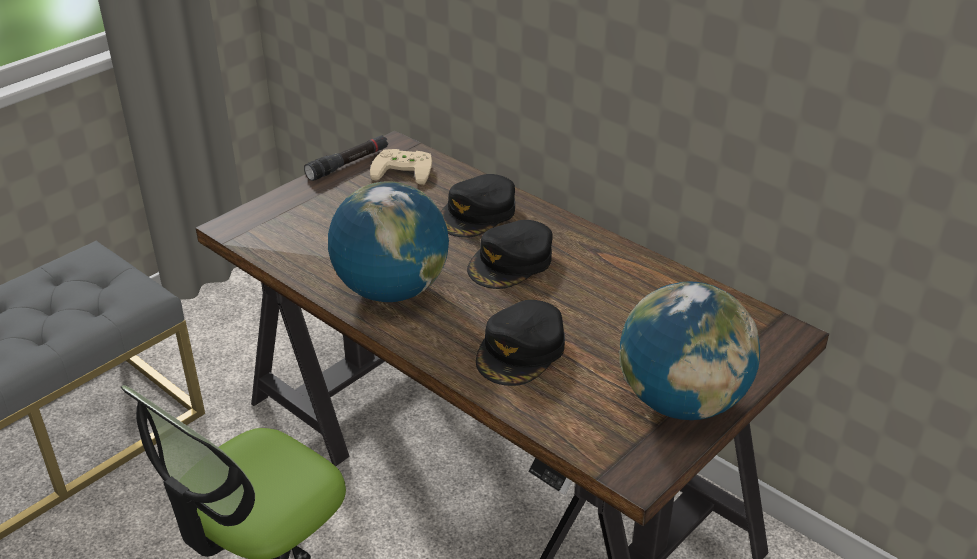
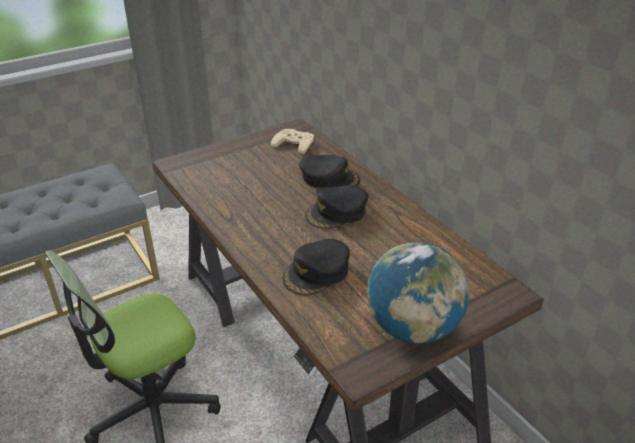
camera: 15 degrees right, 0 degrees up
(348, 164) = (262, 135): black flashlight -> none
(391, 291) = (251, 219): globe -> none
(478, 214) = (329, 178): black cap -> black cap turned 120 degrees counterclockwise

